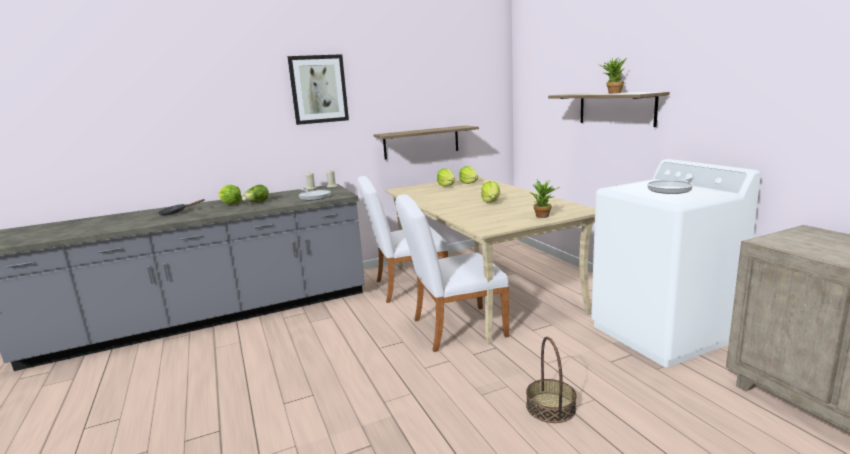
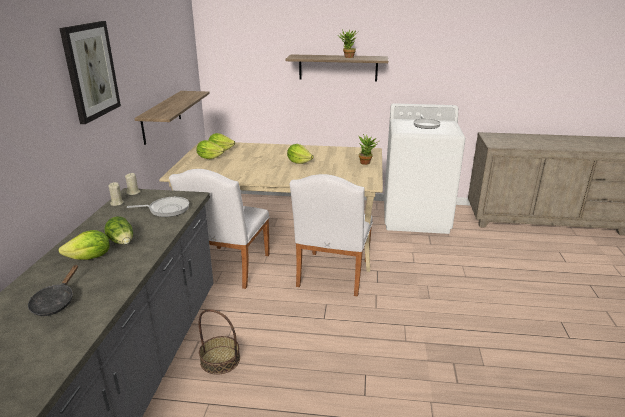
camera: 60 degrees left, 10 degrees up
(551, 407) = (460, 281): basket -> basket (220, 360)

